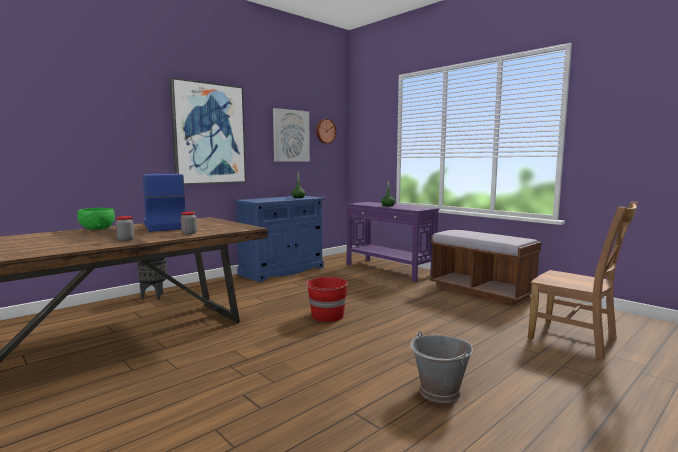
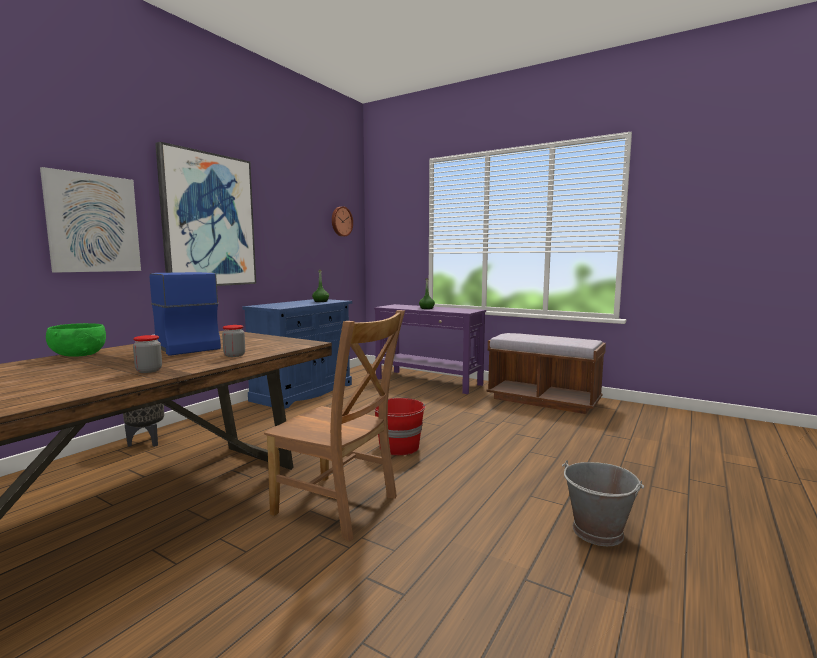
camera: 15 degrees left, 0 degrees up
(291, 136) = (304, 226): picture -> picture (93, 223)
(576, 340) = (676, 447): brown chair -> brown chair (339, 507)

